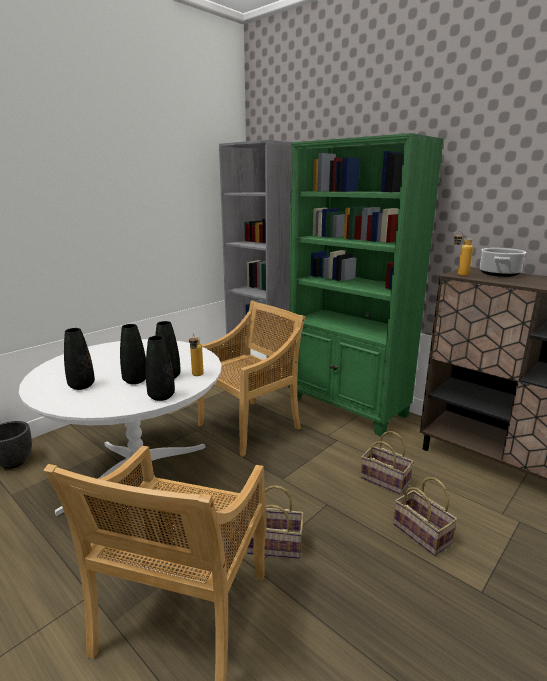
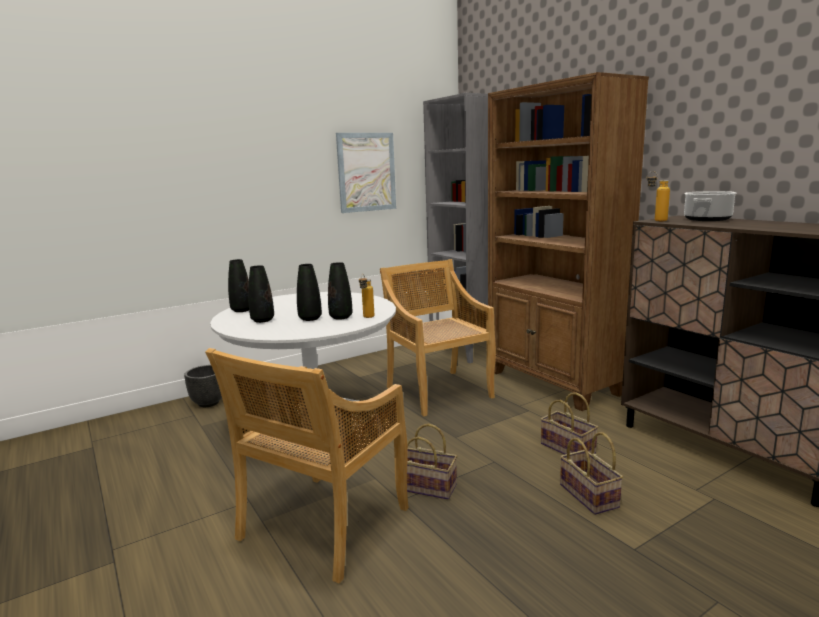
camera: 15 degrees right, 5 degrees down
(161, 396) = (327, 329): black vase -> black vase (242, 310)
(164, 212) = (366, 172): none -> picture
(250, 426) = (438, 391): beige chair -> beige chair turned 90 degrees counterclockwise
(347, 408) = (553, 383): green bookcase -> brown bookcase

